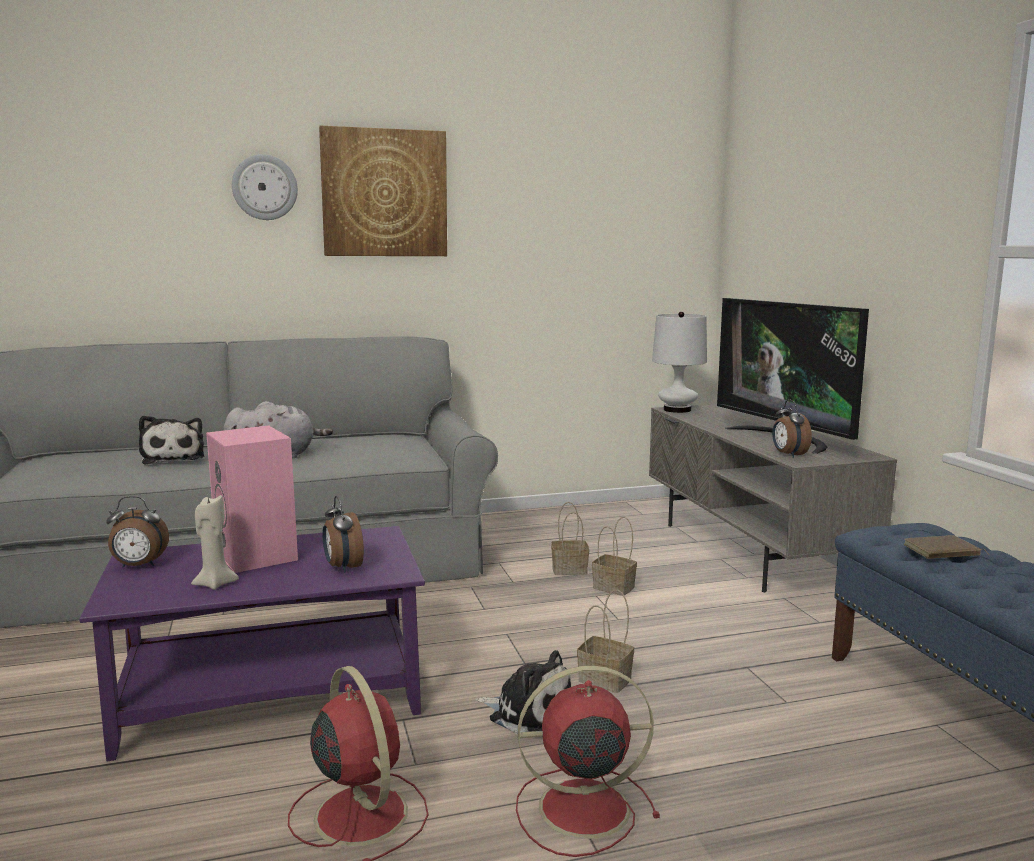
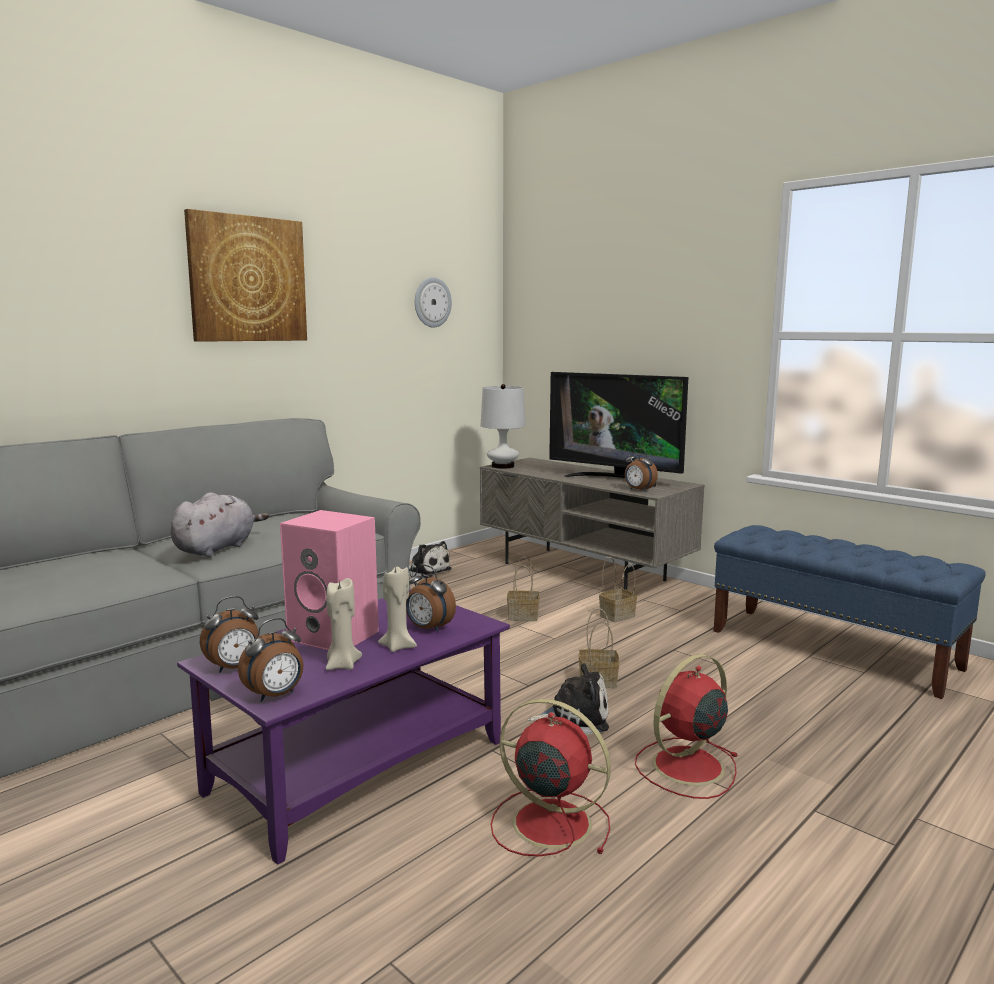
camera: 30 degrees left, 0 degrees up
(123, 597) = (275, 695): none -> alarm clock
(173, 458) = (105, 564): plush toy -> plush toy (427, 571)
(265, 187) = (131, 270): wall clock -> wall clock (432, 302)
(287, 578) = (398, 646): none -> beige candle
(570, 569) = (474, 610): basket -> basket (617, 615)
(942, 552) = (793, 540): brown book -> none

